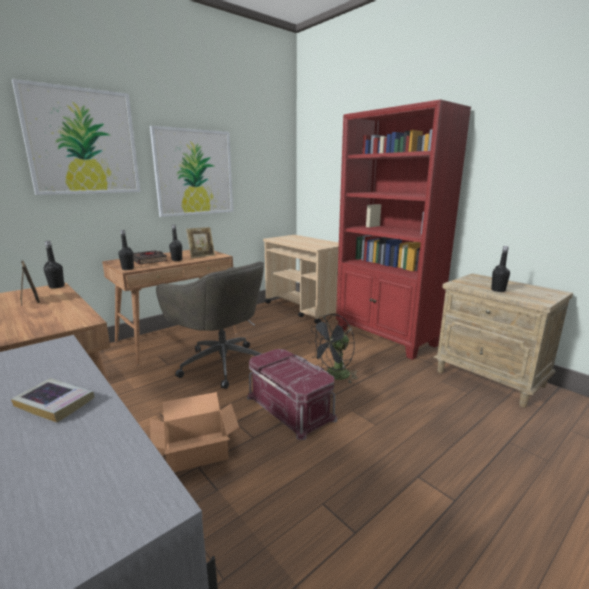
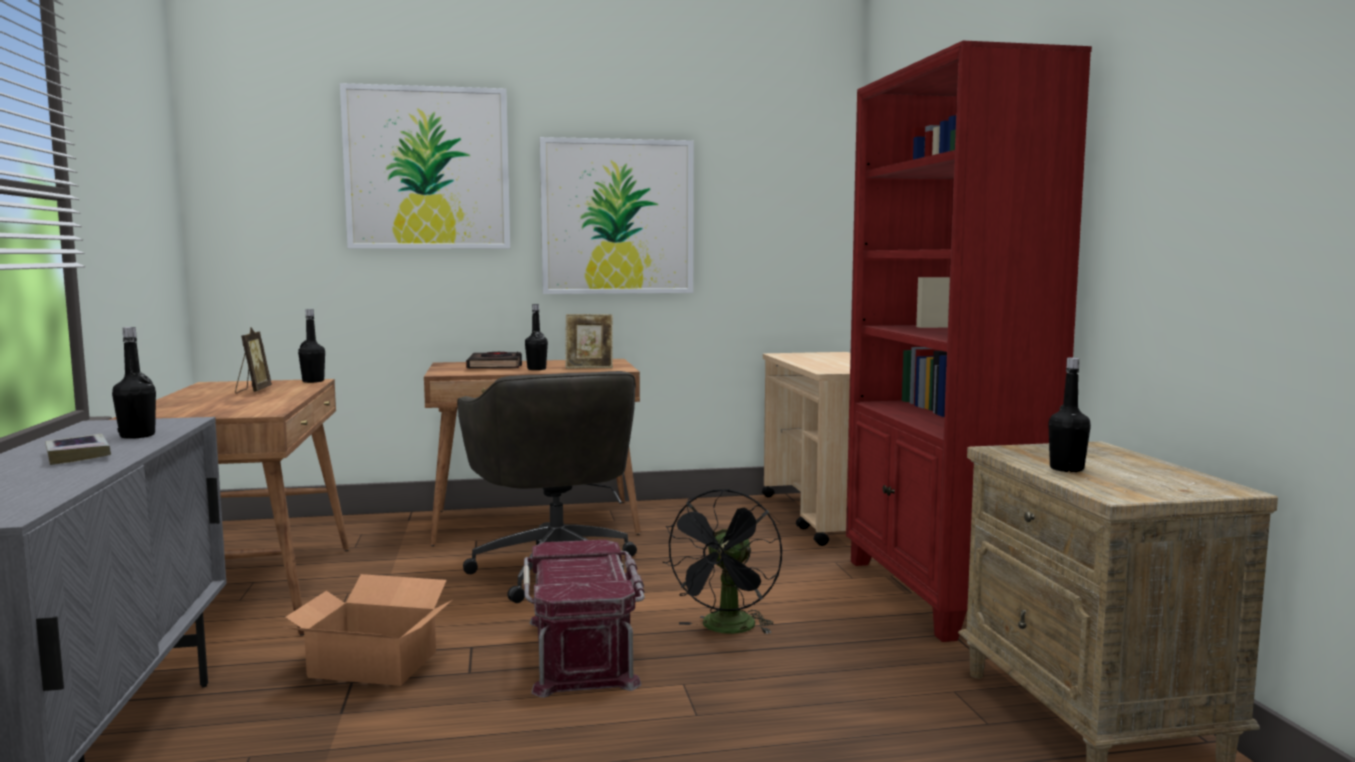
camera: 30 degrees right, 10 degrees down
(128, 269) = (442, 372): black bottle -> black bottle (137, 436)
(334, 376) = (726, 629): black fan -> black fan turned 60 degrees counterclockwise

